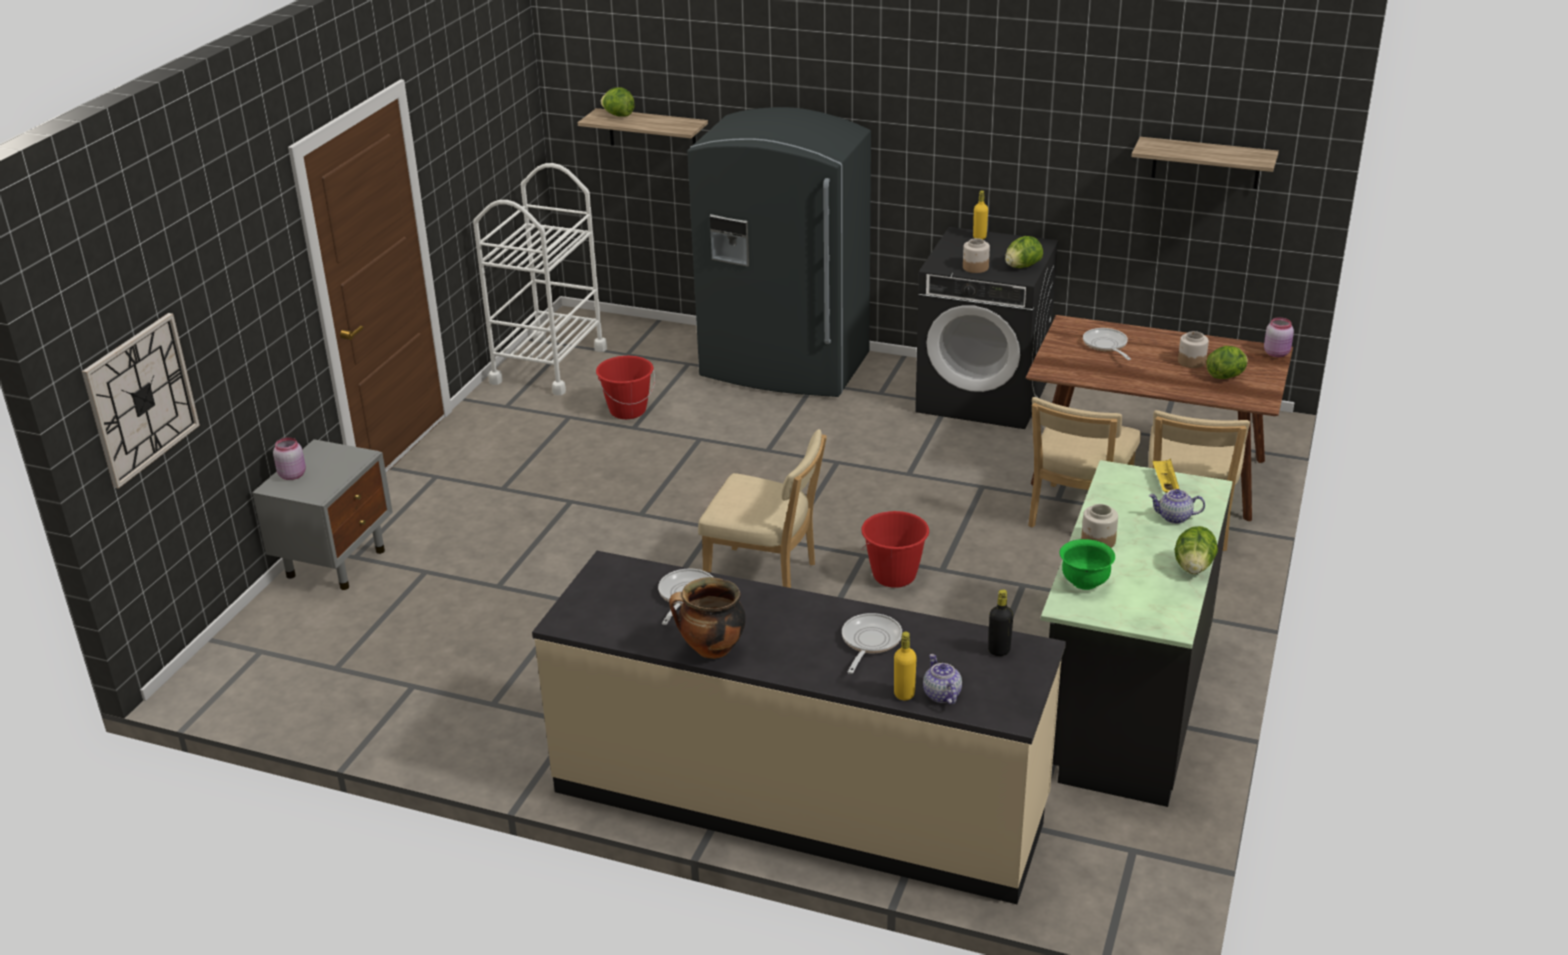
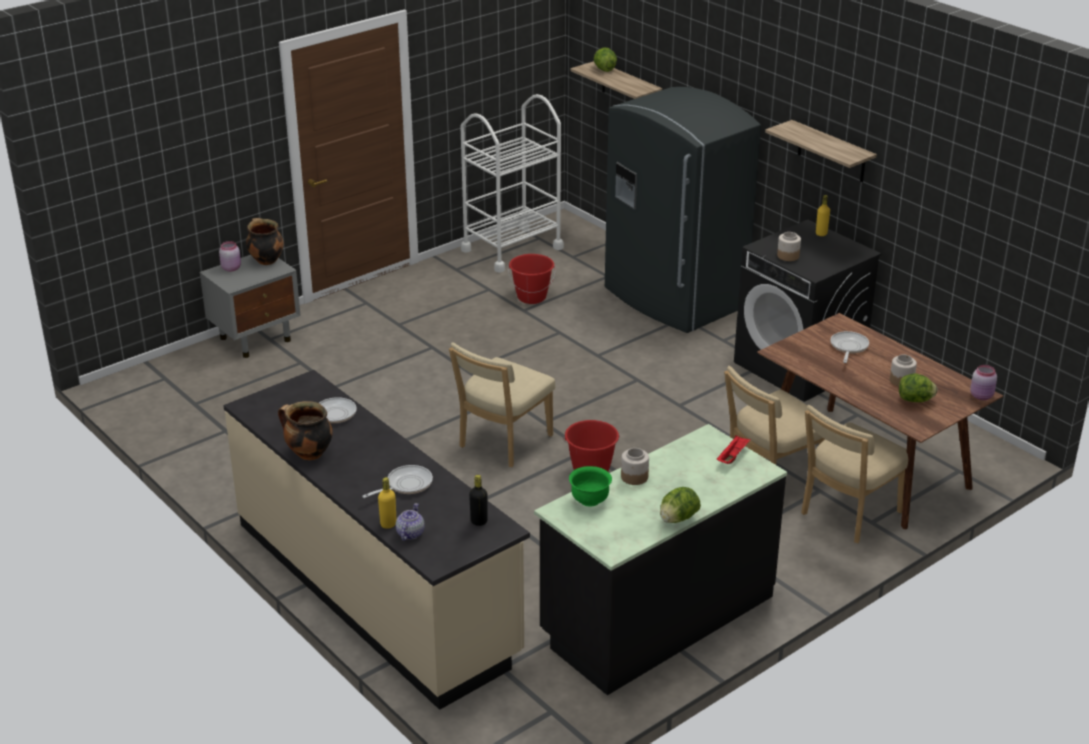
camera: 30 degrees right, 0 degrees up
(141, 399) = (110, 186): wall clock -> none
(329, 452) = (266, 260): none -> cooking pot
(766, 580) = (502, 443): beige chair -> beige chair turned 75 degrees clockwise
(1022, 266) = (825, 265): lettuce -> none
(1164, 484) = (732, 456): yellow tray -> red tray
(1174, 517) = (709, 481): teapot -> none
(1206, 163) = (992, 217): shelf -> shelf (831, 152)

